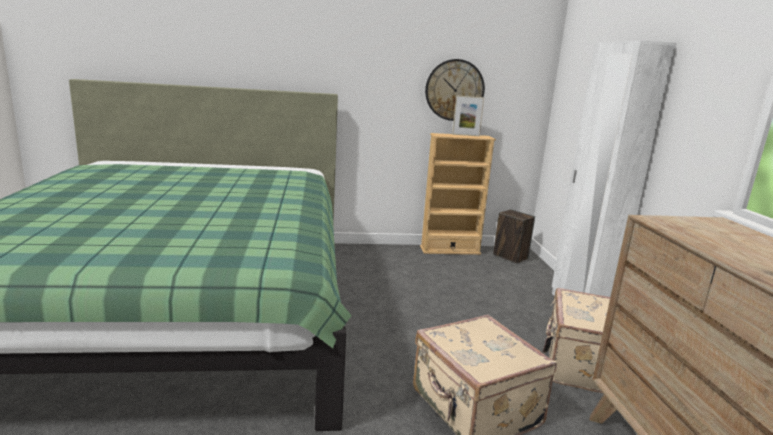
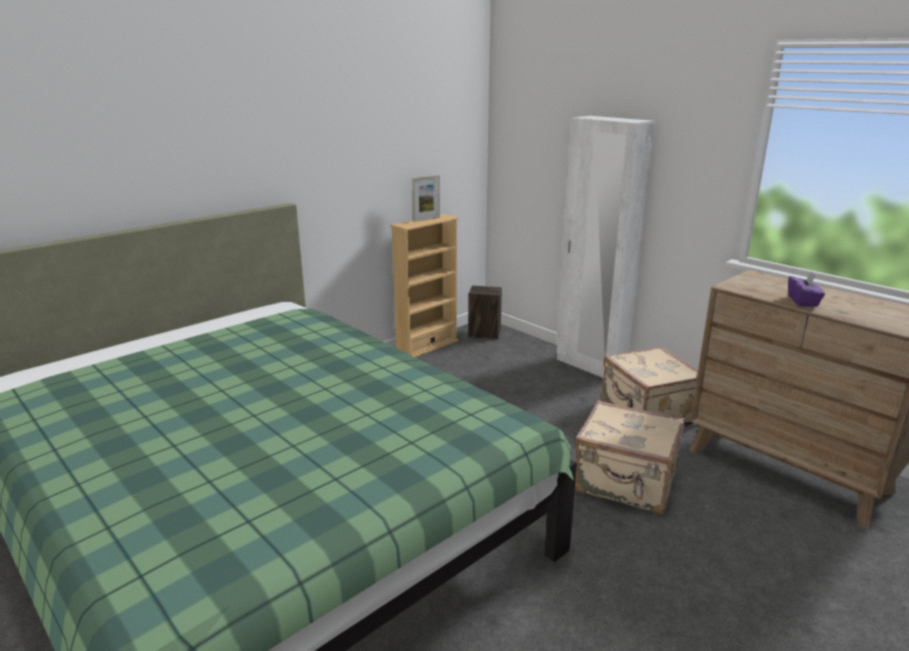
camera: 35 degrees left, 5 degrees up
(454, 90) = (405, 171): wall clock -> none
(729, 251) = (803, 301): none -> purple tissue box

